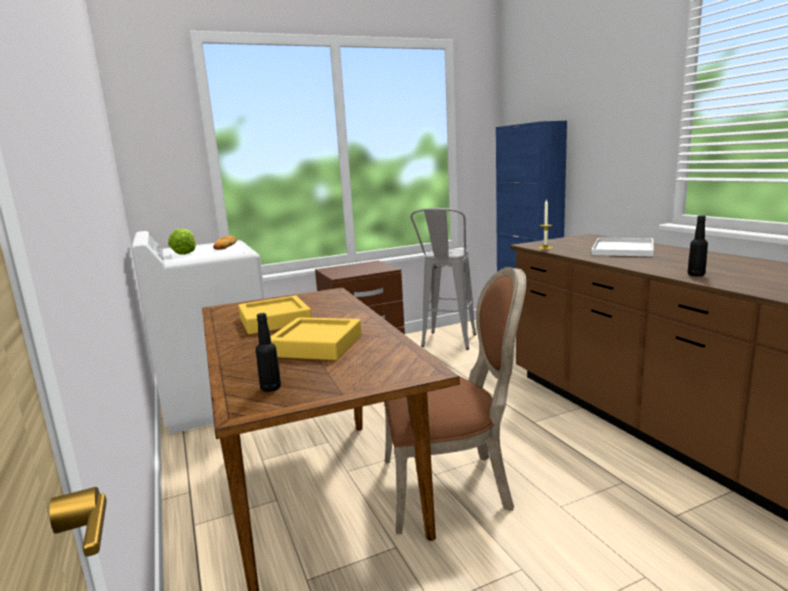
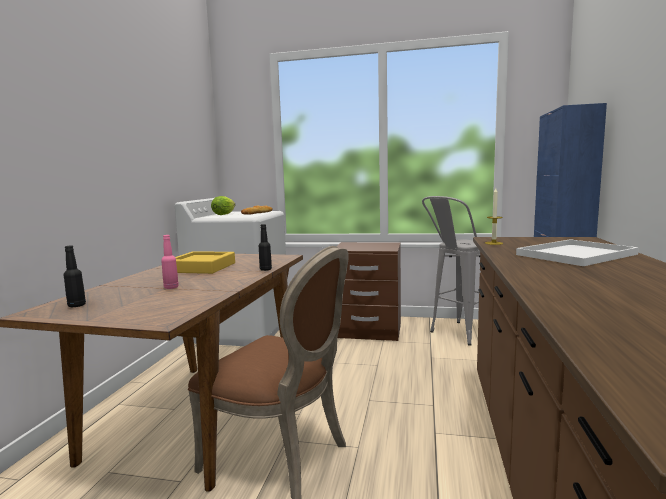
camera: 35 degrees right, 5 degrees down
(316, 345) = (171, 287): yellow tray -> pink bottle
(696, 275) = (559, 292): black bottle -> black bottle (265, 269)

